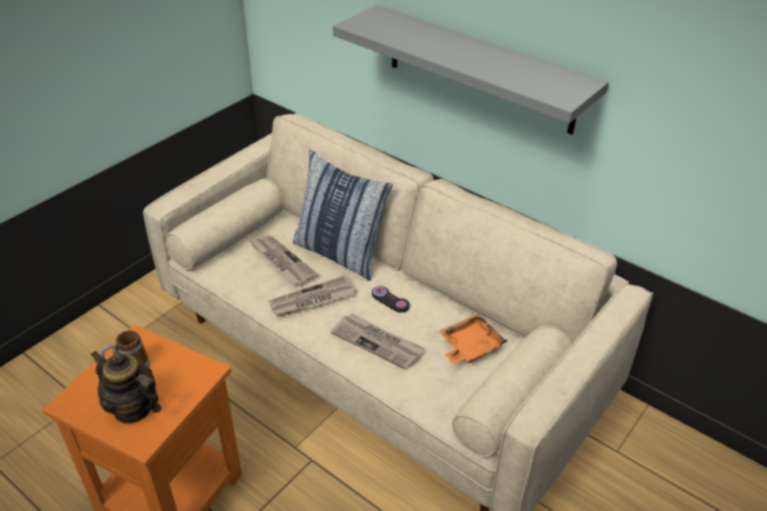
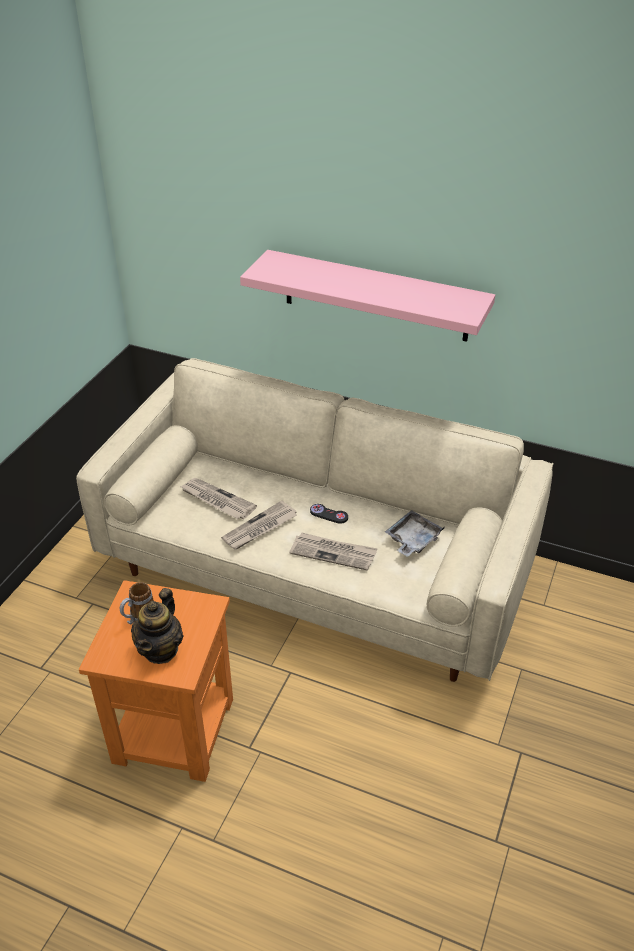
camera: 15 degrees left, 0 degrees up
(133, 408) = (161, 649): teapot -> teapot turned 90 degrees counterclockwise
(339, 253) = (266, 482): pillow -> none
(469, 346) = (412, 540): orange tray -> grey tray
(480, 69) = (375, 296): grey shelf -> pink shelf

